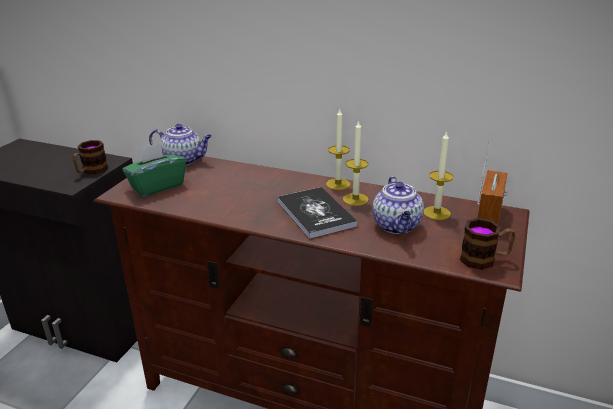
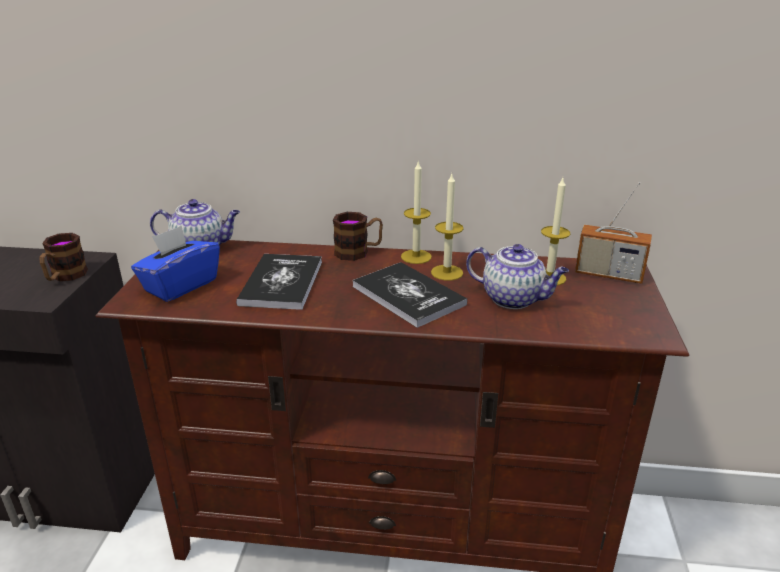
camera: 15 degrees left, 0 degrees up
(157, 186) = (180, 285): green tissue box -> blue tissue box
(227, 192) = (281, 283): none -> book
(397, 226) = (514, 299): teapot -> teapot turned 45 degrees counterclockwise
(484, 259) = (632, 325): mug -> mug (358, 252)
(489, 216) = (608, 274): radio -> radio turned 105 degrees clockwise

